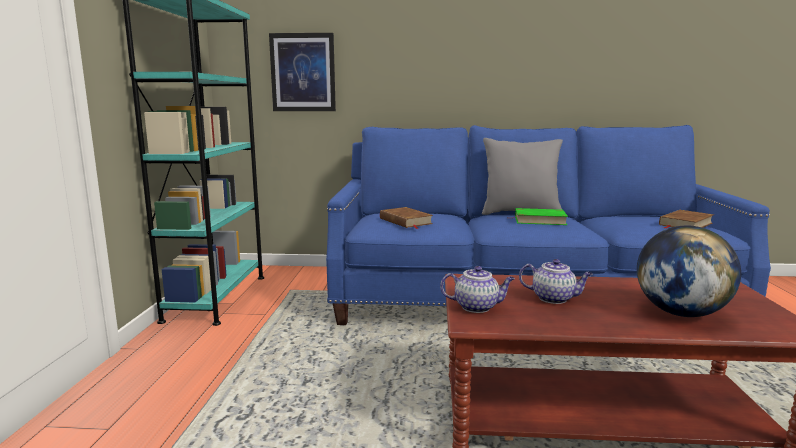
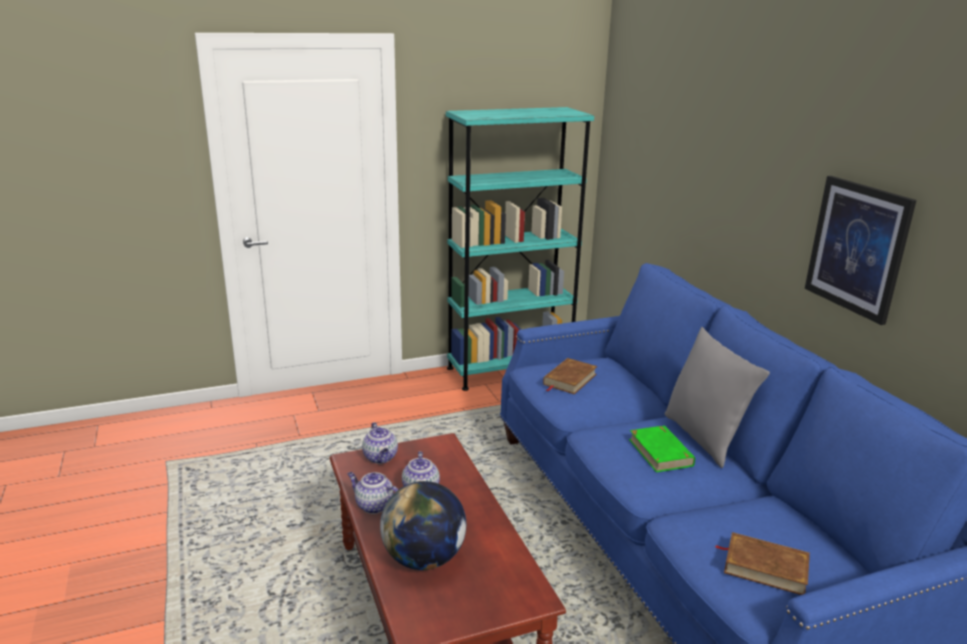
camera: 65 degrees right, 10 degrees up
(303, 72) = (650, 178): picture -> picture (857, 248)
(579, 322) = (373, 505): none -> teapot

